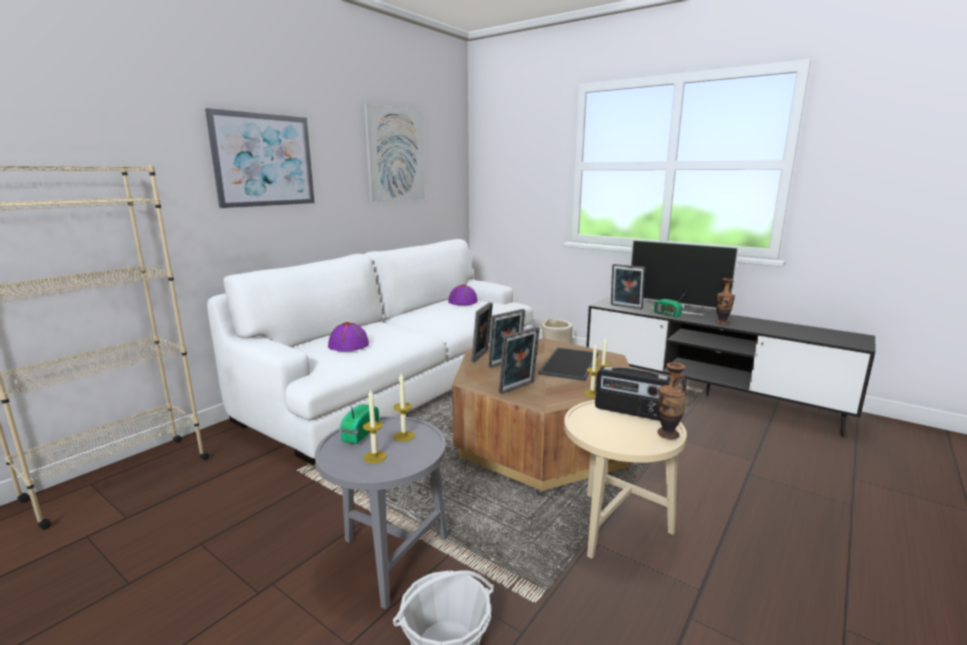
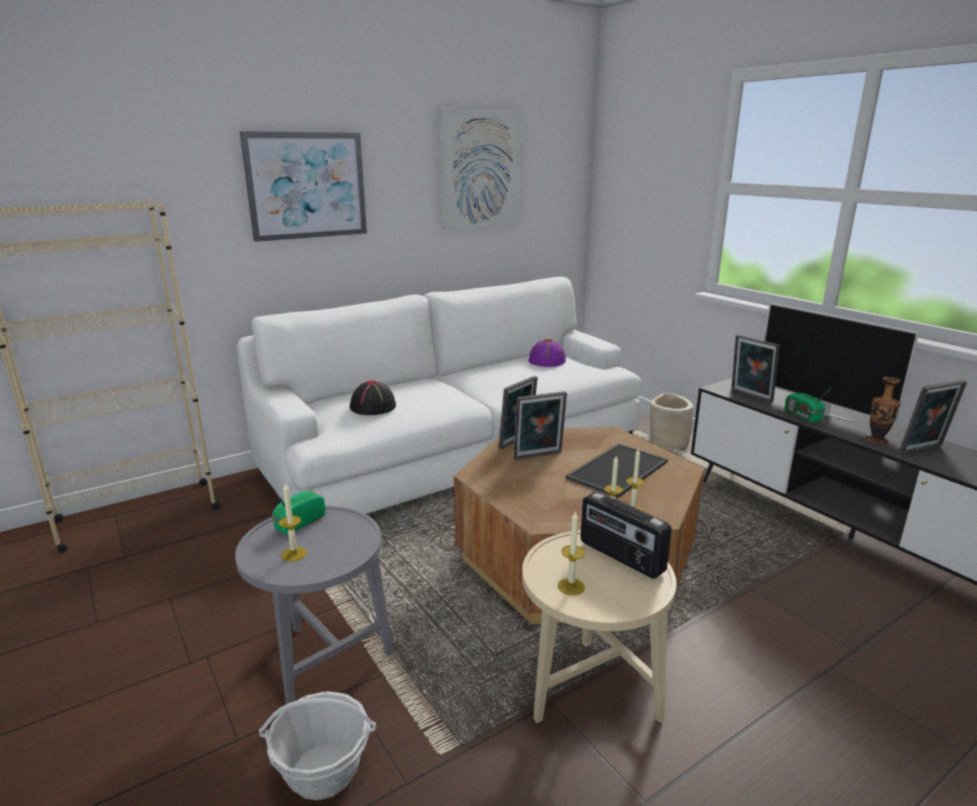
camera: 20 degrees right, 5 degrees up
(349, 345) = (373, 407): purple hat -> black hat
(404, 436) = (340, 535): candle -> candle (571, 586)
(518, 388) = (526, 494): picture frame -> picture frame (923, 450)
(668, 434) = (641, 598): vase -> none

